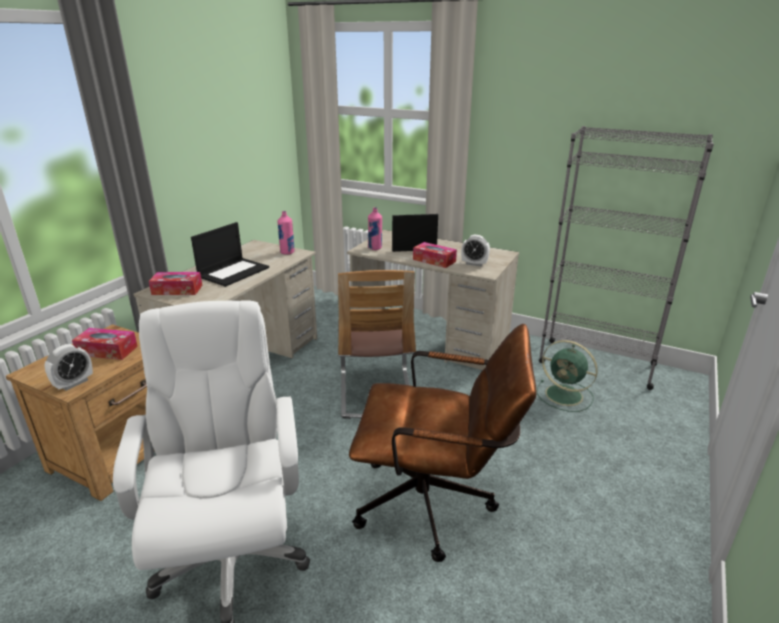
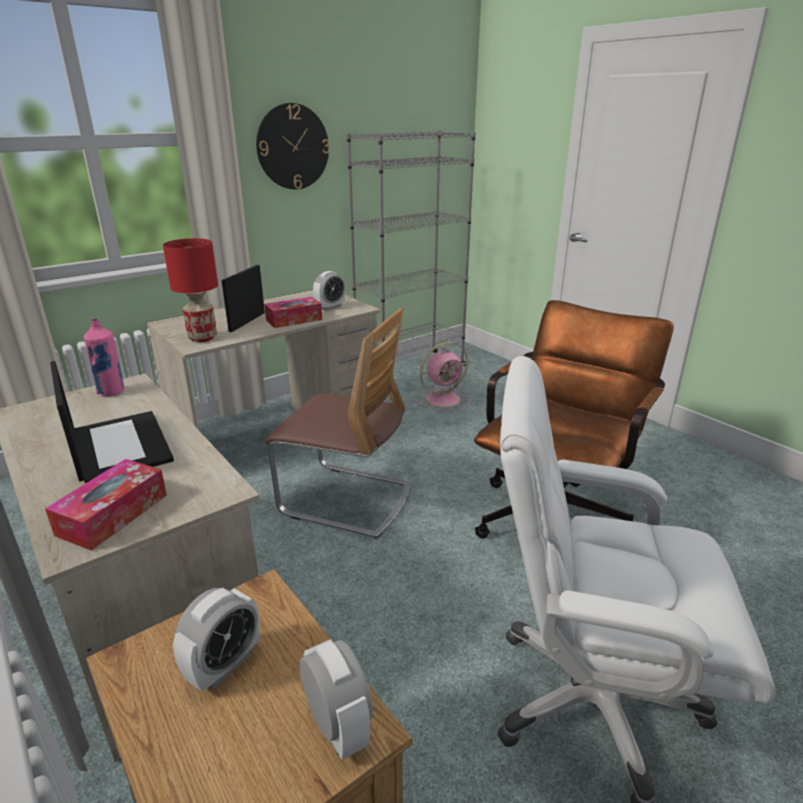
camera: 65 degrees left, 0 degrees up
(107, 350) = (224, 666): tissue box -> alarm clock
(375, 248) = (203, 338): pink bottle -> red table lamp
(528, 131) = (293, 147): none -> wall clock
(565, 395) = (444, 399): green fan -> pink fan

